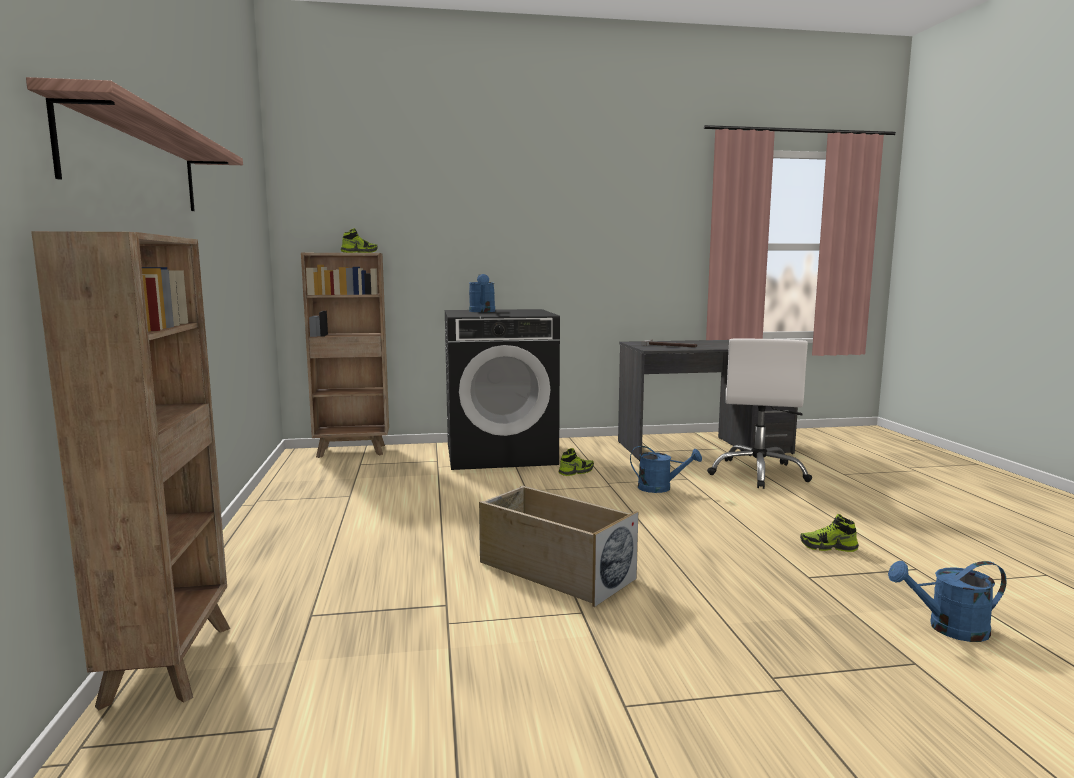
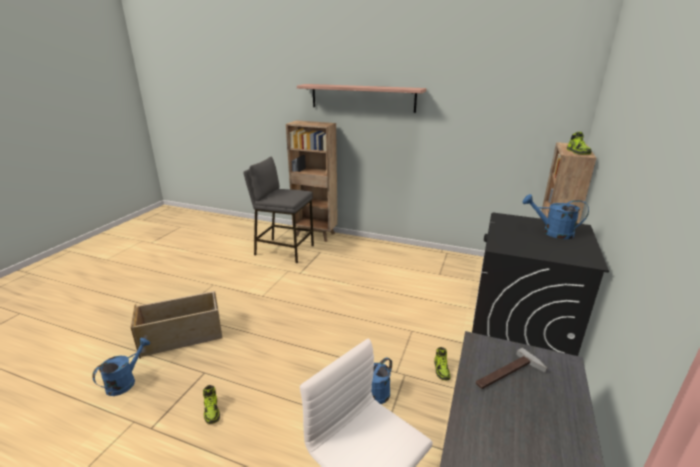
camera: 120 degrees right, 15 degrees up
(323, 676) = (284, 250): none -> grey stool
(554, 571) = (298, 301): beige storage box -> beige storage box (183, 336)
(828, 547) = (212, 411): shoe -> shoe turned 120 degrees clockwise

